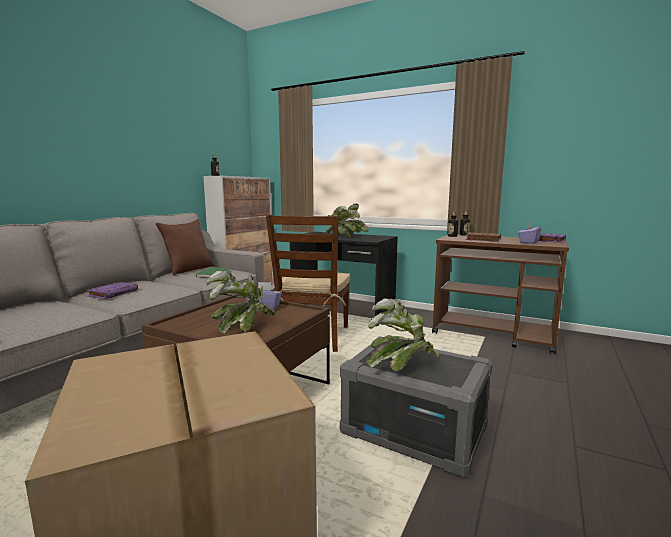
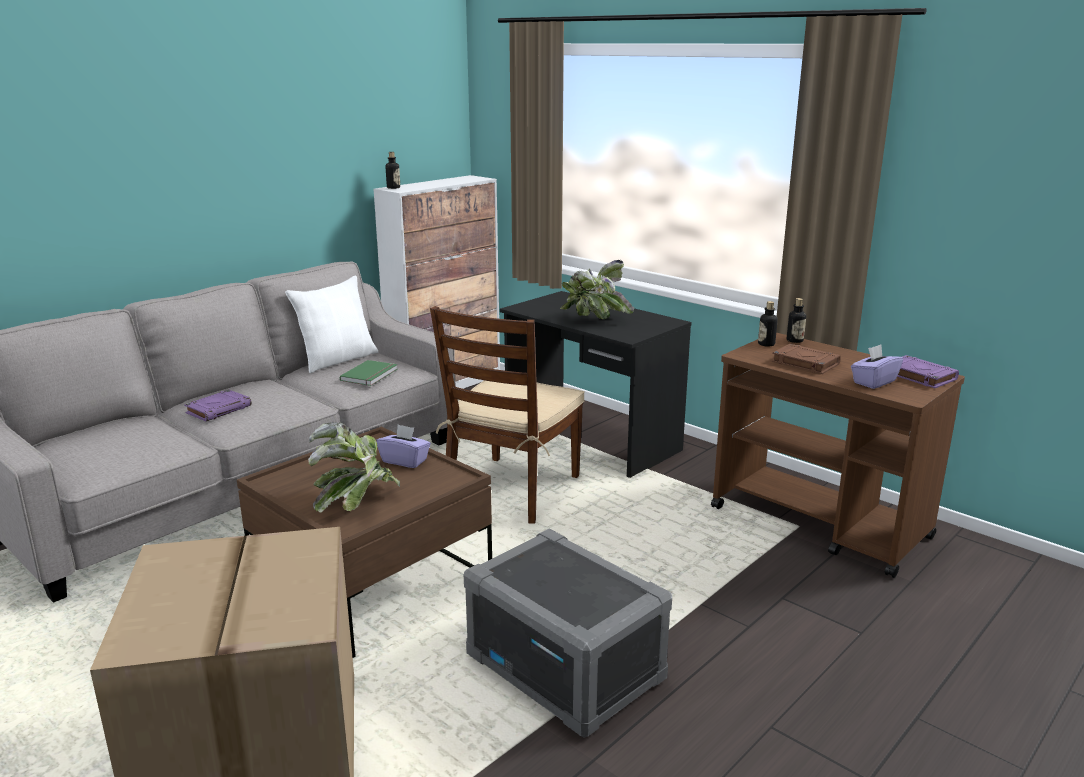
camera: 15 degrees right, 10 degrees up
(188, 269) = (337, 360): brown pillow -> white pillow
(401, 365) = (540, 583): potted plant -> none

